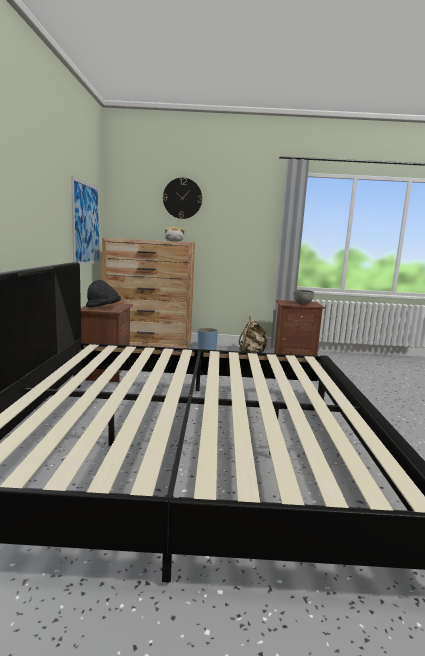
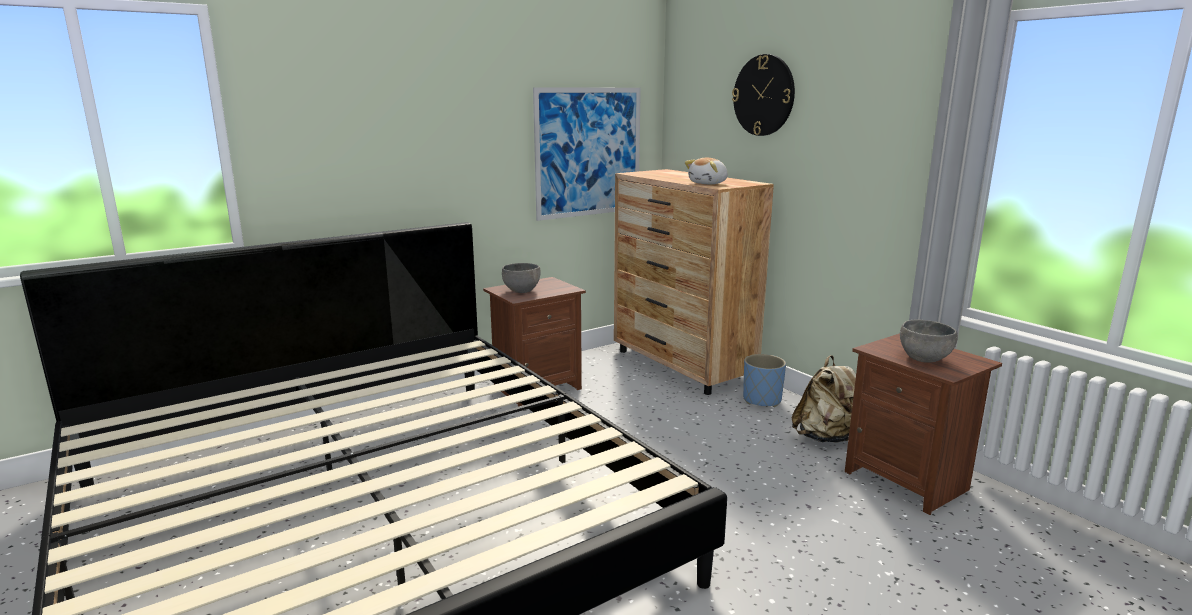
camera: 55 degrees right, 5 degrees up
(103, 308) = (522, 291): black hat -> grey bowl

